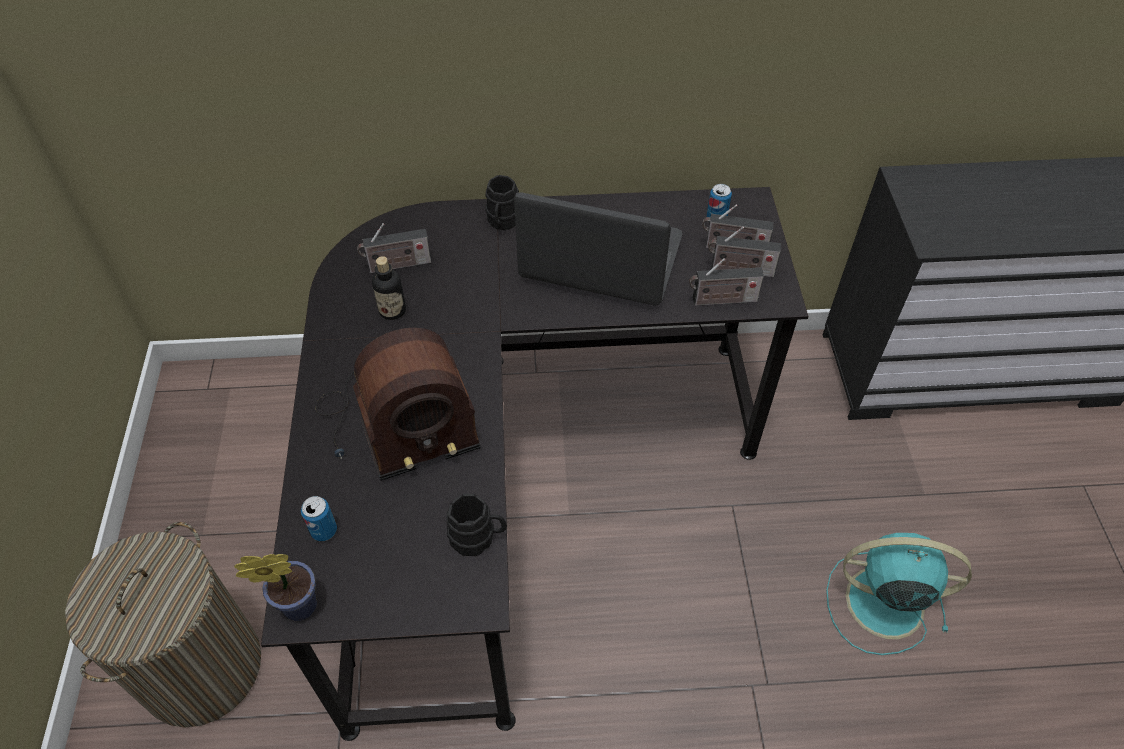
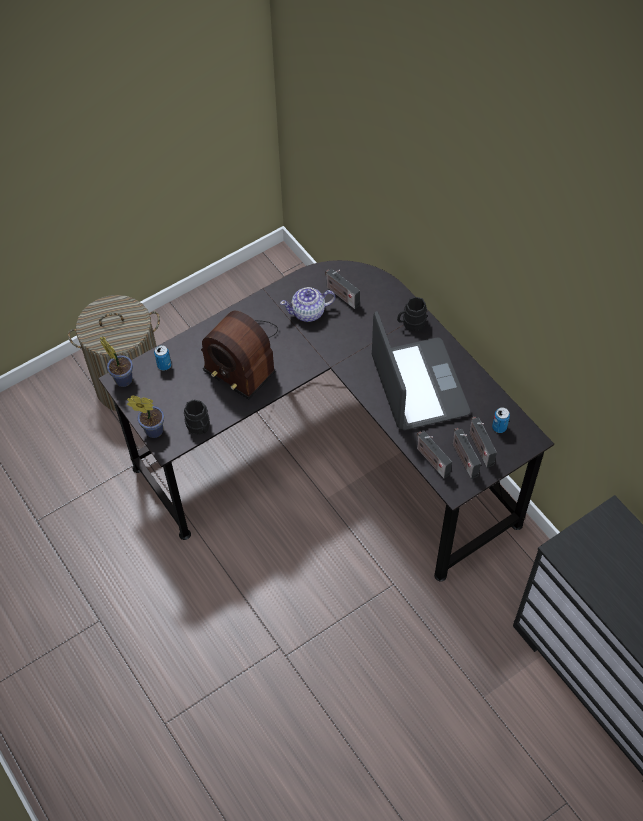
camera: 60 degrees right, 5 degrees up
(392, 310) = (308, 312): bottle -> teapot
(431, 610) = (151, 430): none -> potted plant
(880, 601) = (381, 698): turquoise fan -> none

